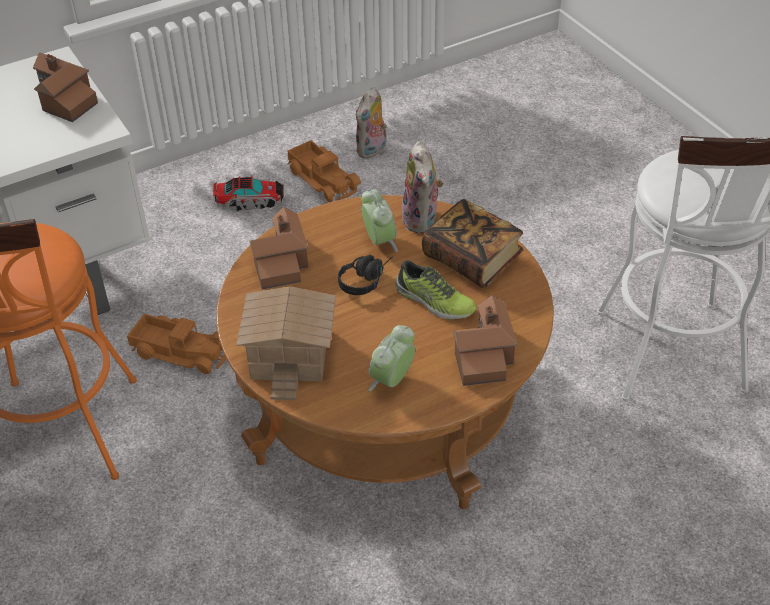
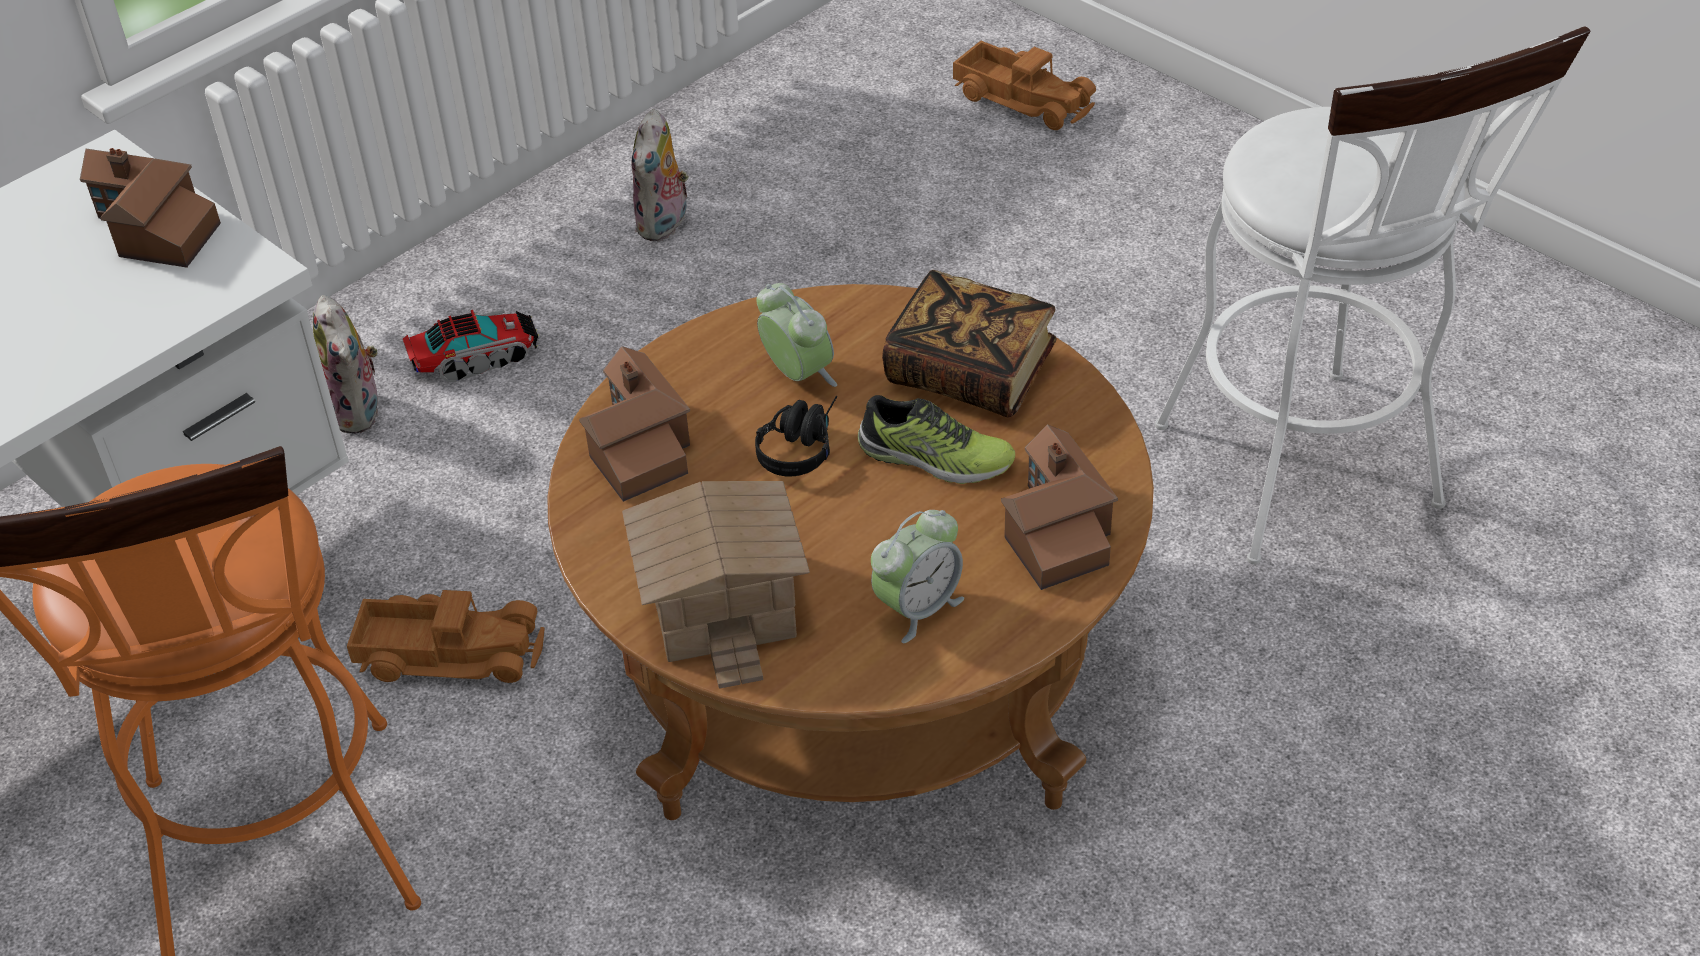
camera: 15 degrees left, 0 degrees up
(324, 179) = (596, 292): toy truck -> toy truck (1023, 99)
(392, 380) = (917, 608): alarm clock -> alarm clock turned 150 degrees counterclockwise
(422, 220) = (858, 323): plush toy -> plush toy (359, 412)

